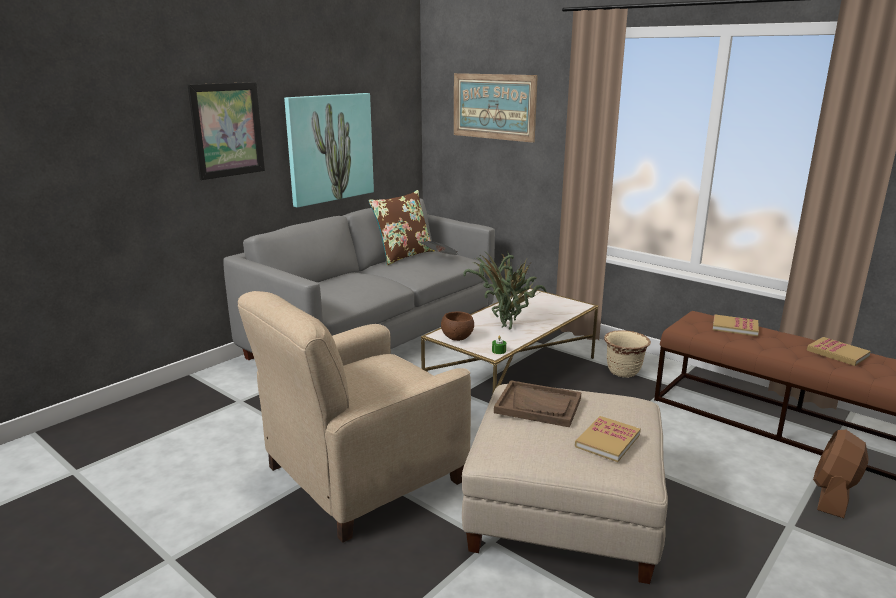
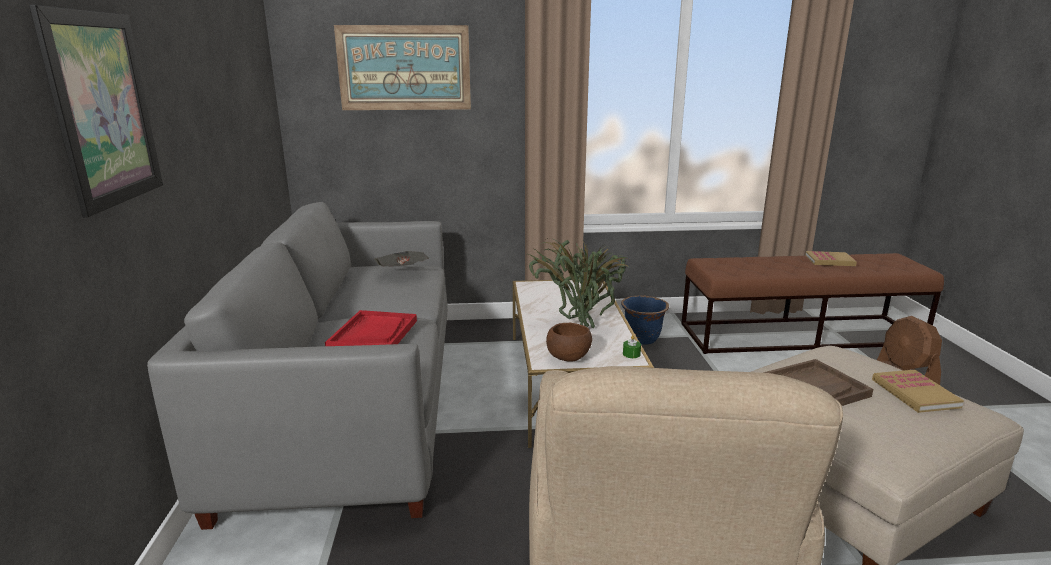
camera: 45 degrees left, 0 degrees up
(329, 148) = (216, 138): picture -> none
(355, 283) = (373, 334): none -> red tray
(403, 256) = (346, 283): brown pillow -> none
(623, 372) = (642, 339): beige planter -> blue planter
(735, 327) = (744, 262): book -> none

